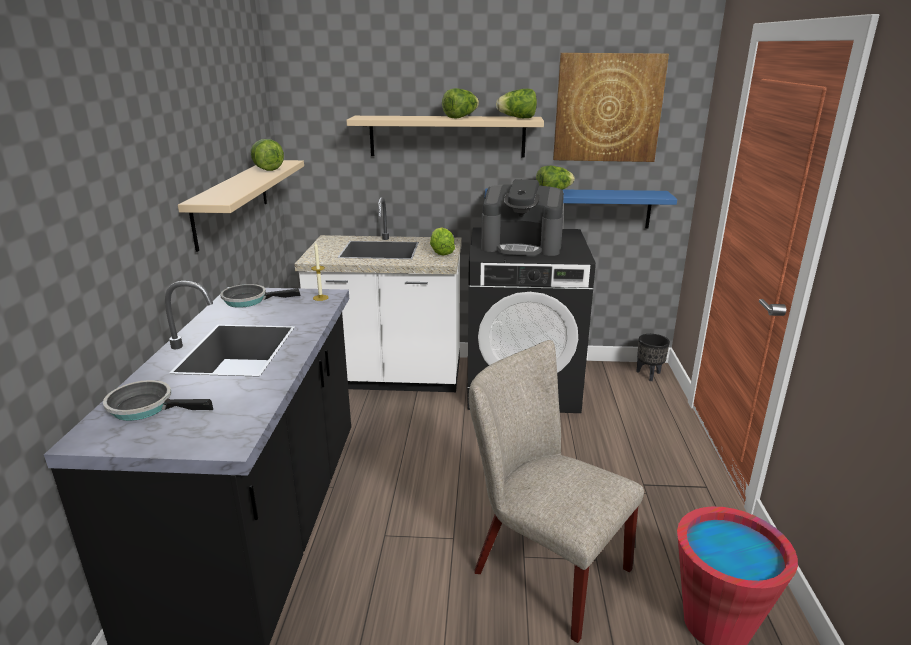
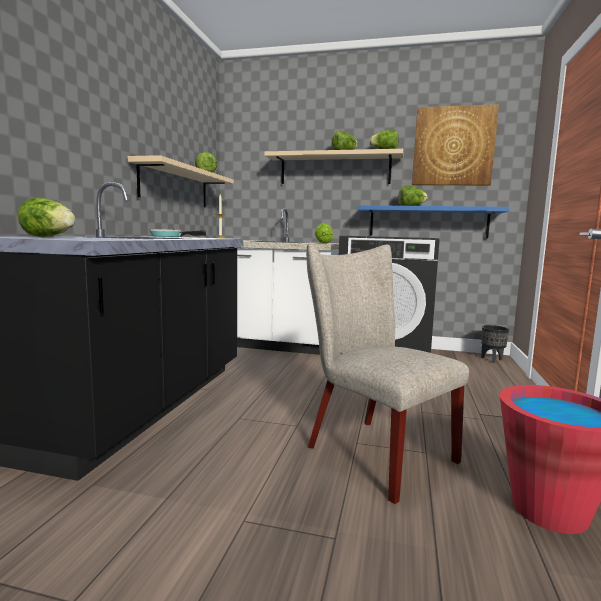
camera: 10 degrees right, 15 degrees down
(146, 407) = (49, 237): frying pan -> lettuce
(522, 246) = (383, 236): coffee machine -> none

